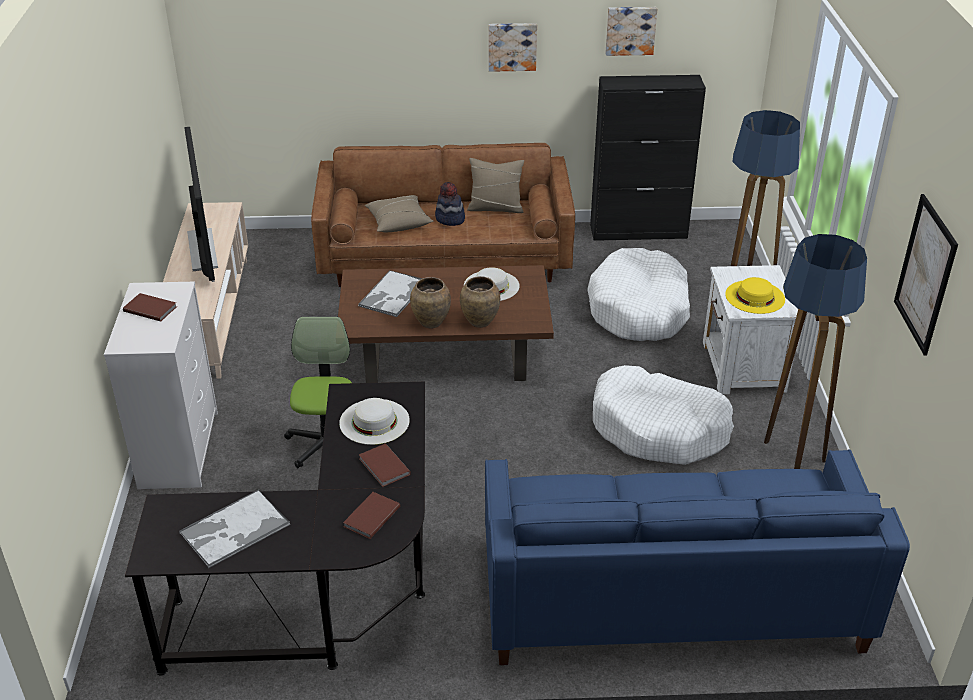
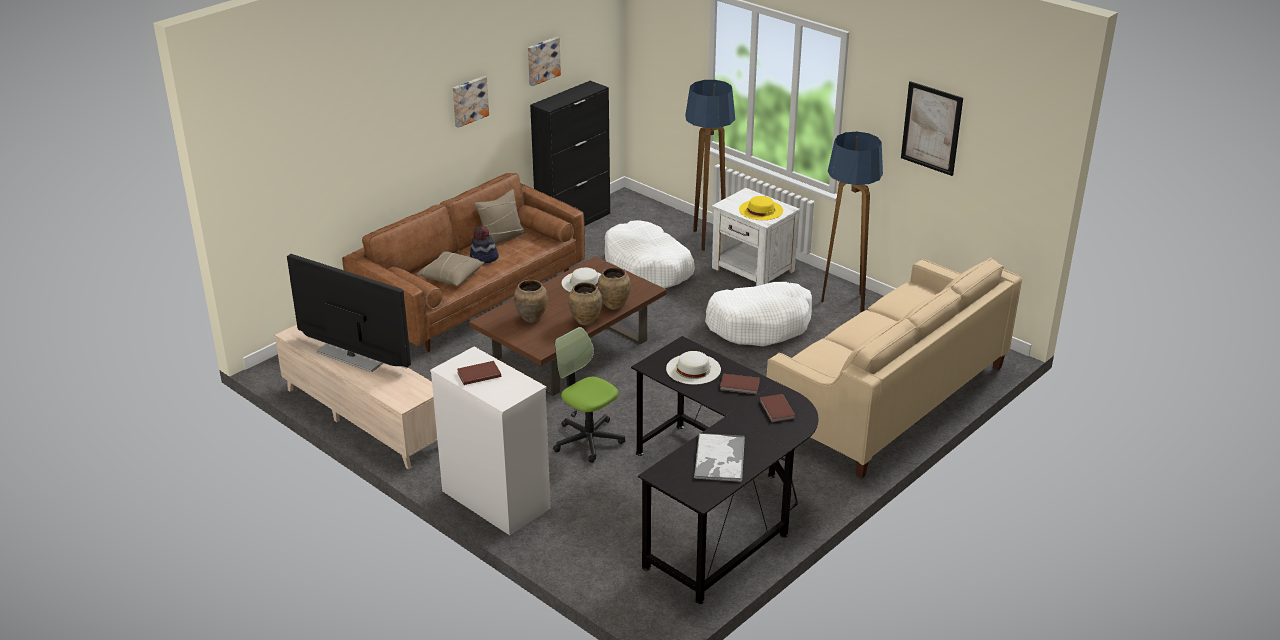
camera: 45 degrees left, 5 degrees down
(393, 295) = (532, 318): tray -> brown vase
(669, 596) = (888, 398): blue sofa -> beige sofa

